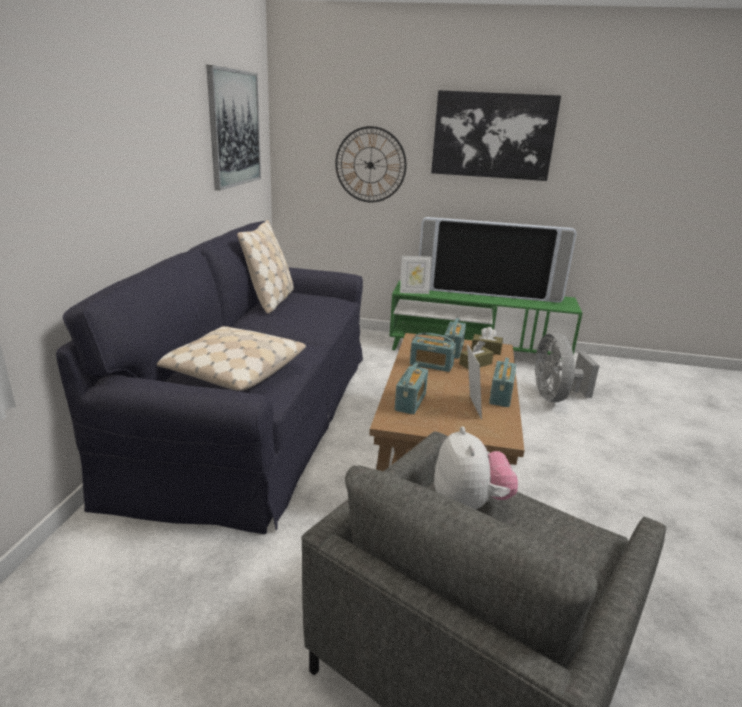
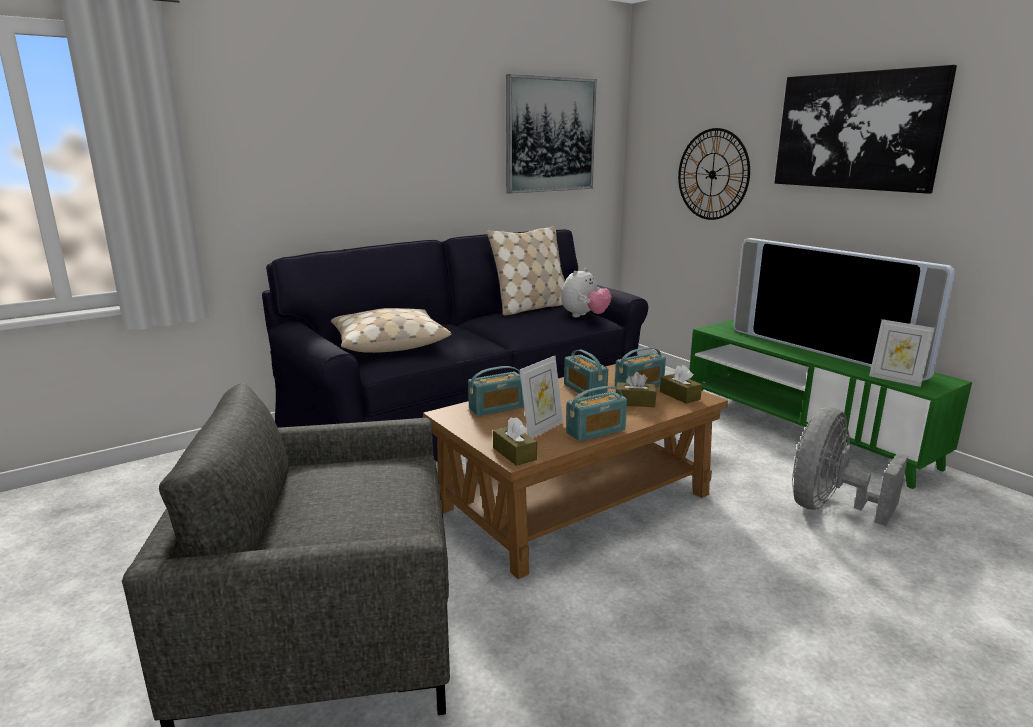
camera: 45 degrees right, 5 degrees down
(414, 292) = (722, 332): picture frame -> picture frame (895, 380)
(469, 504) = (366, 476): plush toy -> plush toy (584, 316)
(497, 434) = (514, 454): none -> brown tissue box

